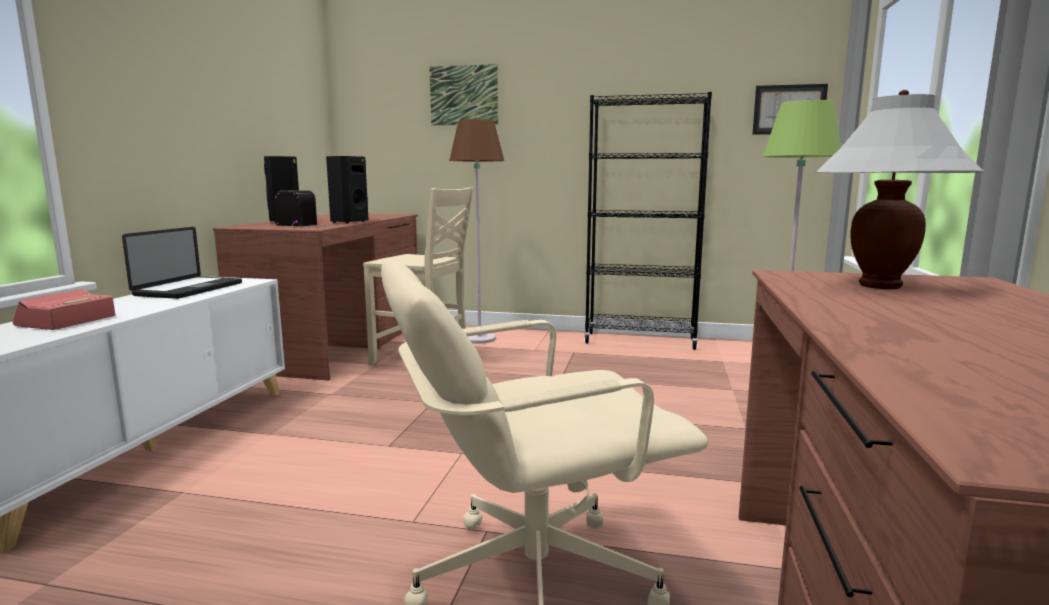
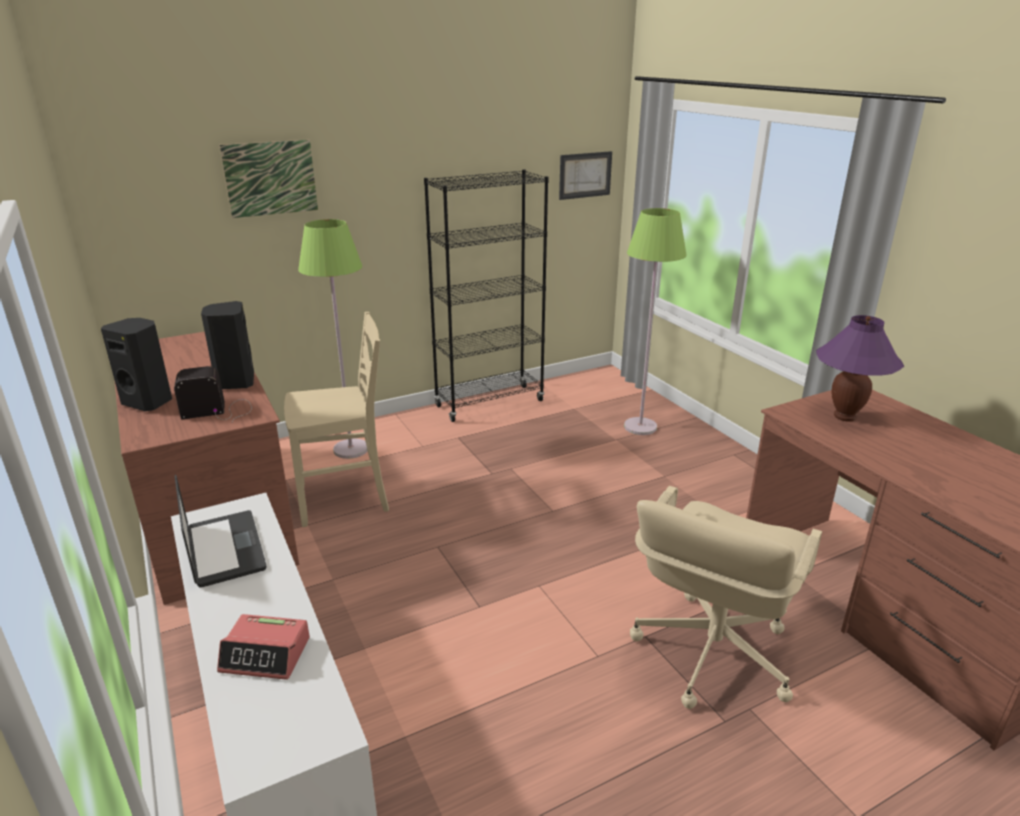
camera: 40 degrees left, 15 degrees up
(66, 321) = (266, 655): alarm clock -> alarm clock turned 60 degrees counterclockwise
(479, 339) = (351, 449): brown floor lamp -> green floor lamp
(879, 286) = (844, 417): white table lamp -> purple table lamp

